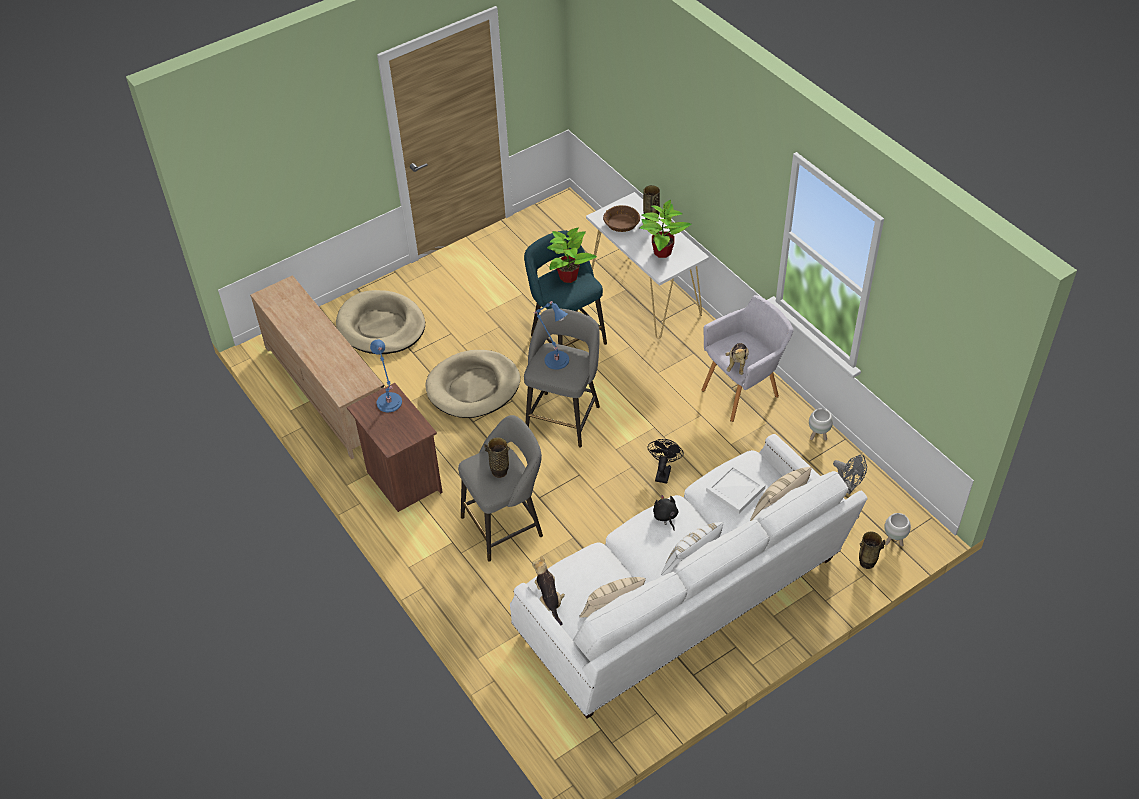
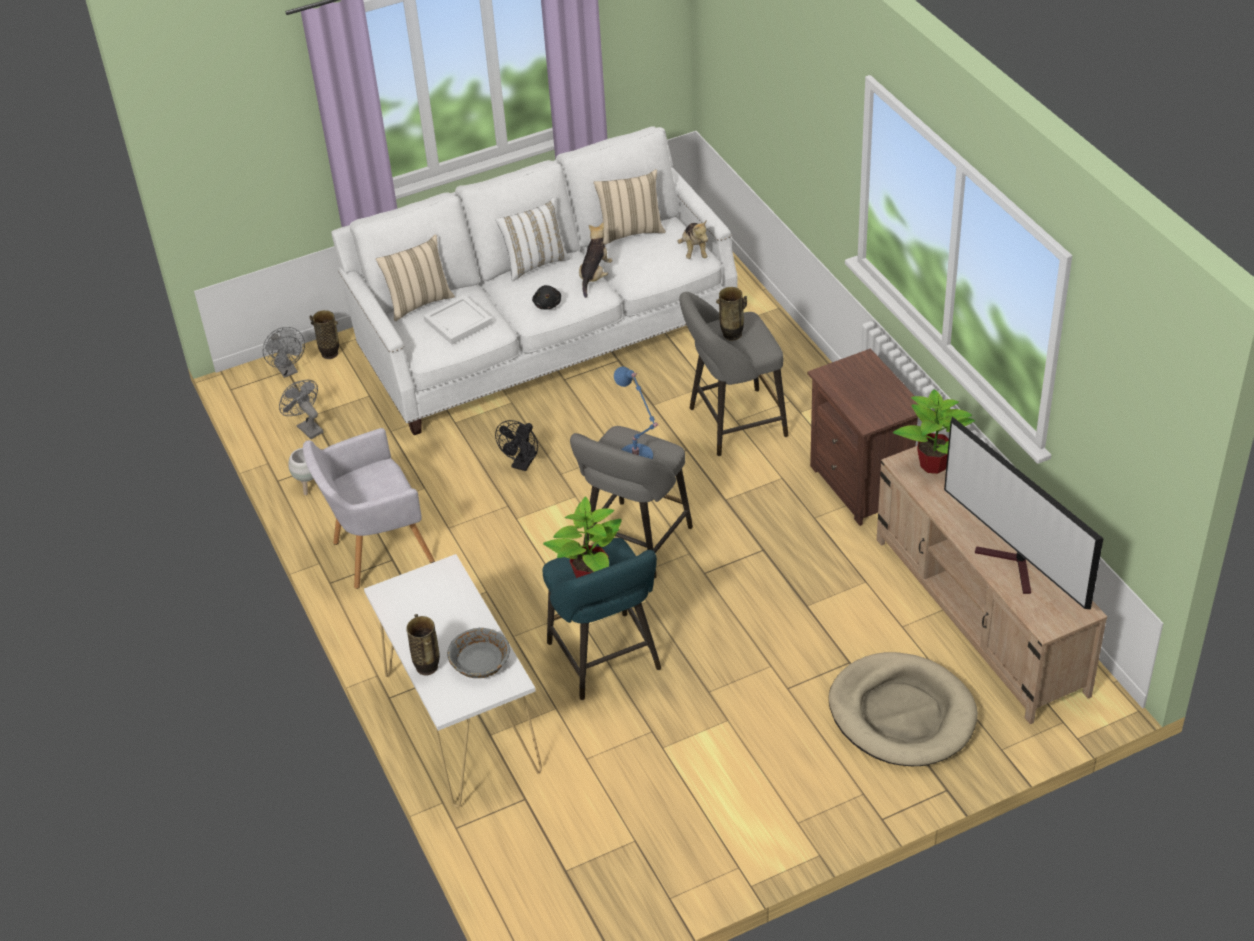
camera: 170 degrees left, 5 degrees down
(301, 318) = (1014, 566): none -> television
(389, 404) = (869, 407): blue table lamp -> none
(473, 387) = (758, 598): beige dog bed -> none
(622, 224) = (479, 662): brown bowl -> grey bowl
(662, 252) = (433, 603): potted plant -> potted plant (934, 464)
(737, 364) = (388, 476): plush toy -> plush toy (595, 276)
(893, 541) = (288, 371): white planter -> grey fan

